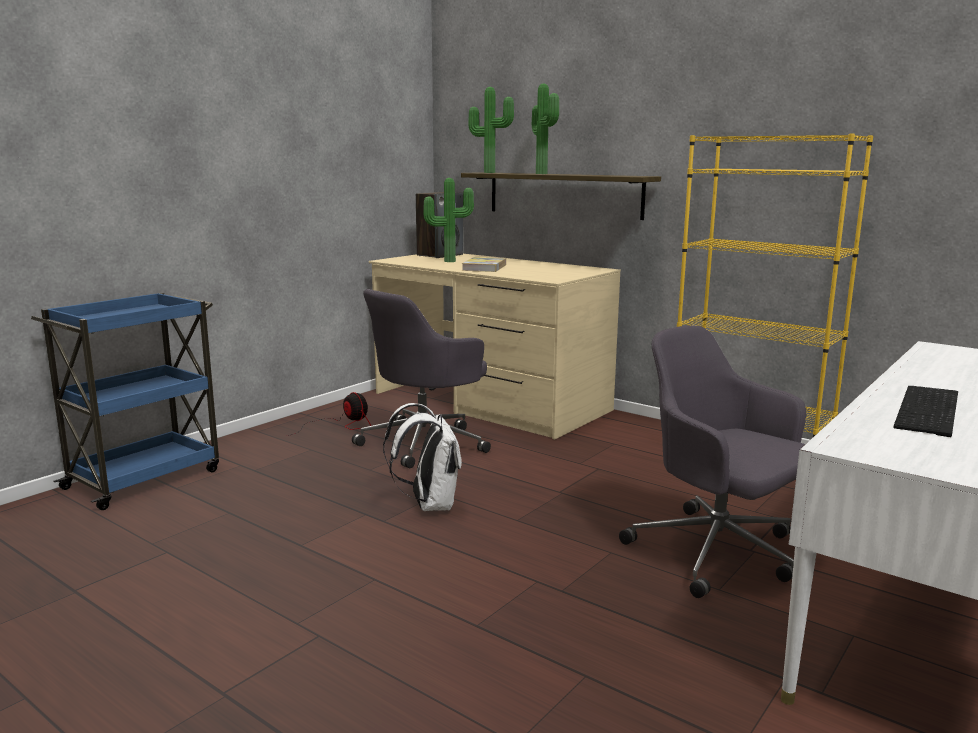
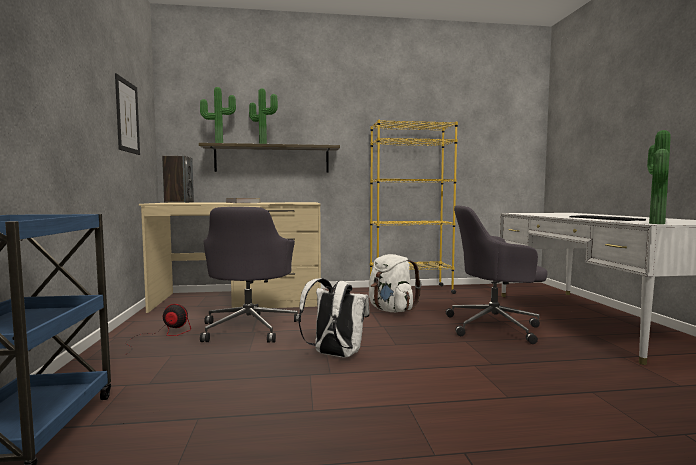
camera: 45 degrees left, 10 degrees down
(361, 151) = (127, 116): none -> picture
(449, 261) = (202, 202): potted plant -> potted plant (653, 223)
(632, 474) = (391, 310): none -> white backpack

